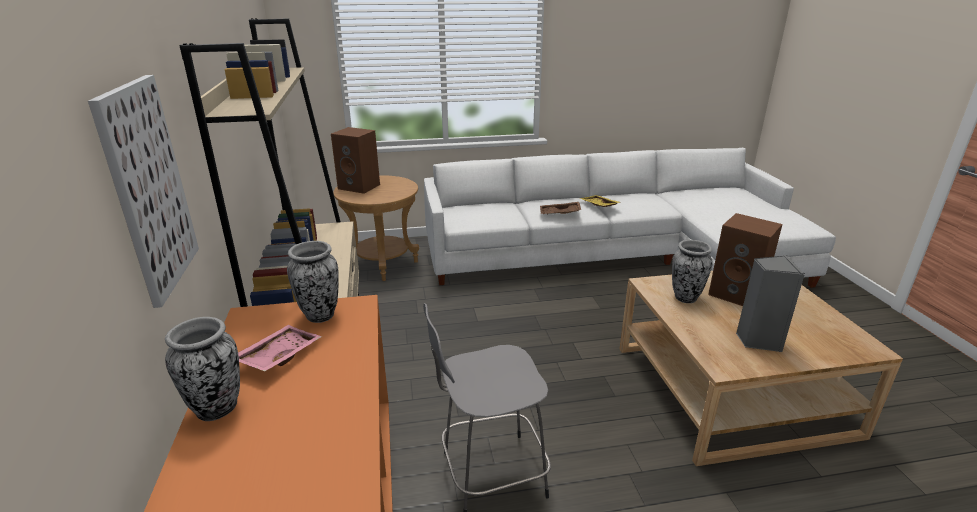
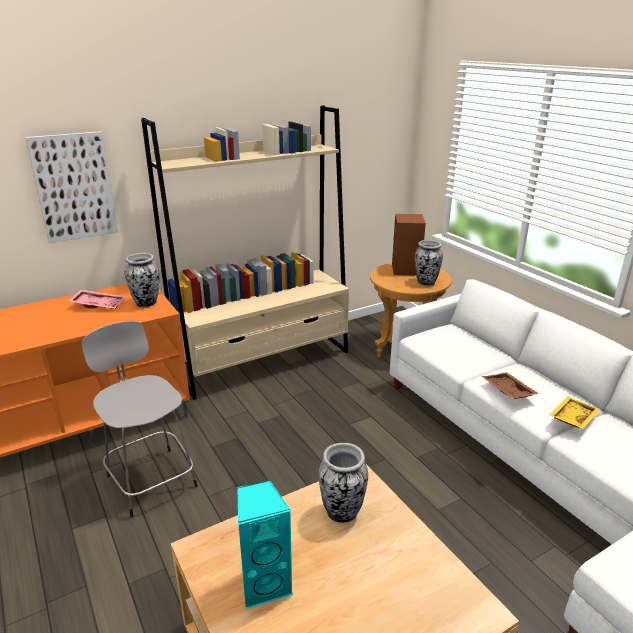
camera: 70 degrees right, 0 degrees up
(217, 409) = (50, 305): vase -> vase (426, 283)
(738, 294) = (381, 567): brown speaker -> none
(757, 340) = (265, 584): grey speaker -> turquoise speaker

